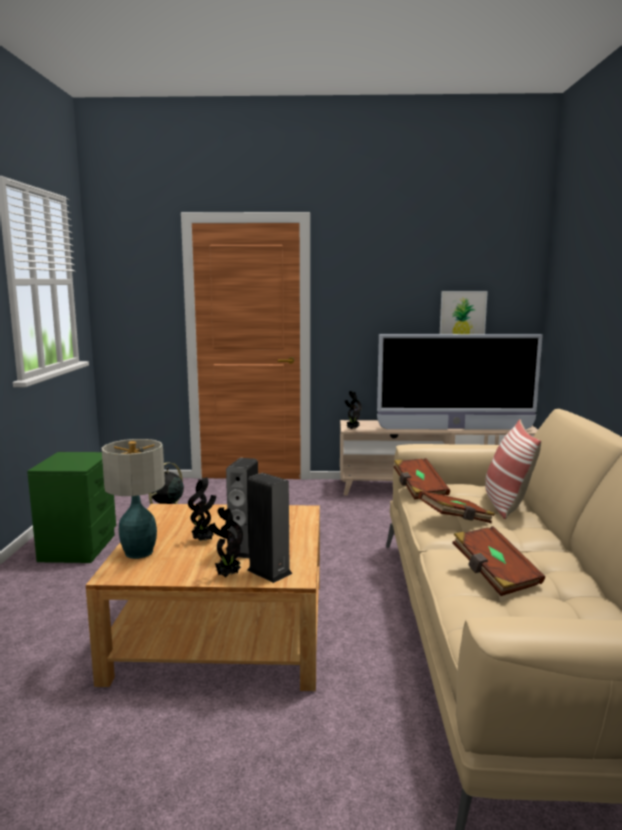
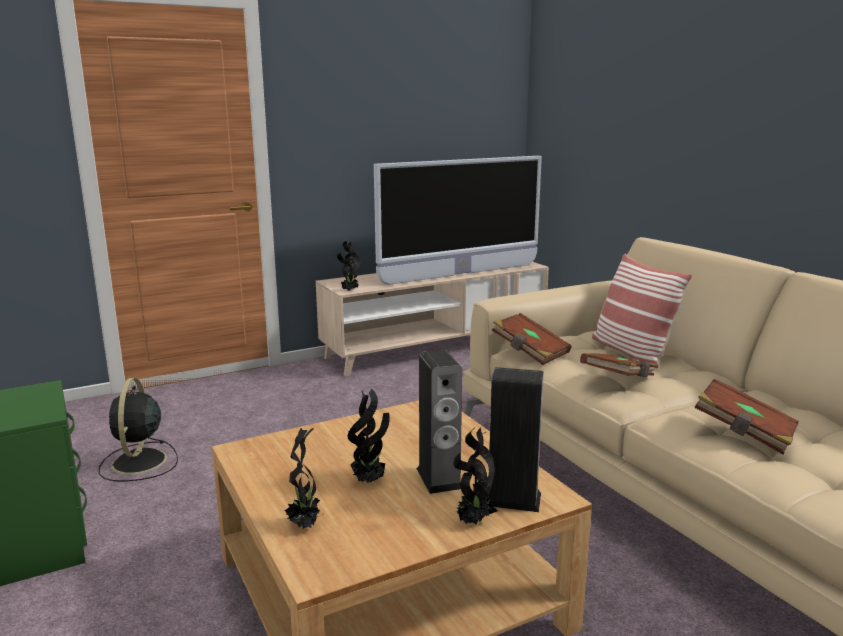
camera: 30 degrees left, 5 degrees up
(139, 552) = (305, 525): table lamp -> potted plant
(462, 313) = (447, 134): picture -> none

